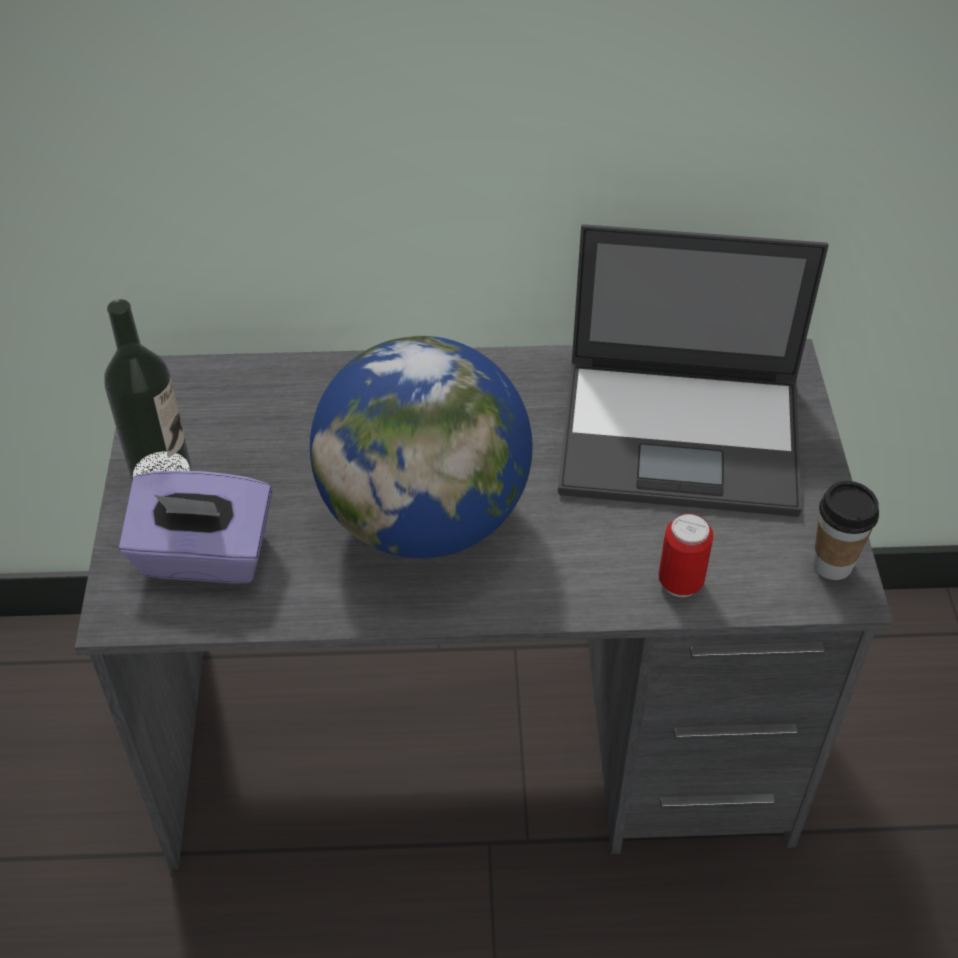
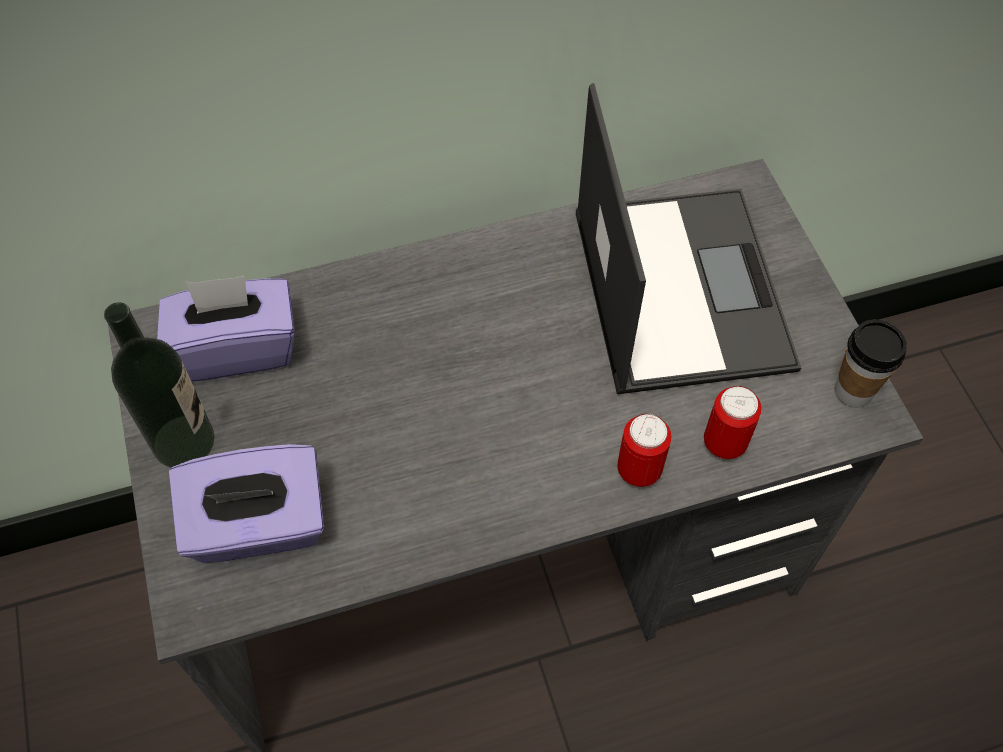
camera: 15 degrees left, 10 degrees up
(237, 405) = (237, 348): none -> purple tissue box
(424, 518) = (463, 431): globe -> none
(585, 588) = (639, 470): none -> can
(684, 436) = (679, 287): laptop -> laptop turned 90 degrees counterclockwise

